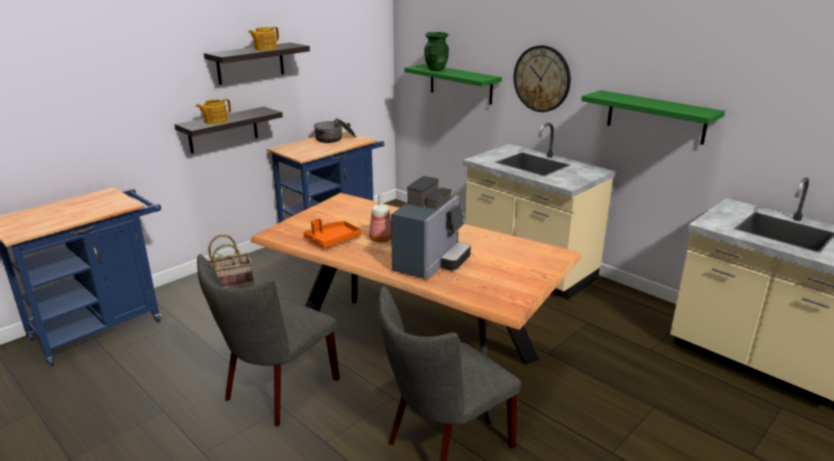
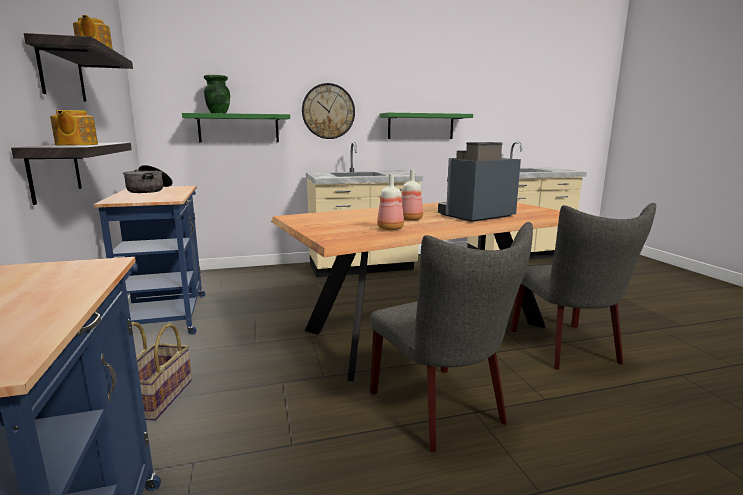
camera: 60 degrees left, 10 degrees down
(332, 240) = (389, 228): orange tray -> bottle
(431, 262) = (475, 216): coffee machine -> coffee machine turned 90 degrees counterclockwise

